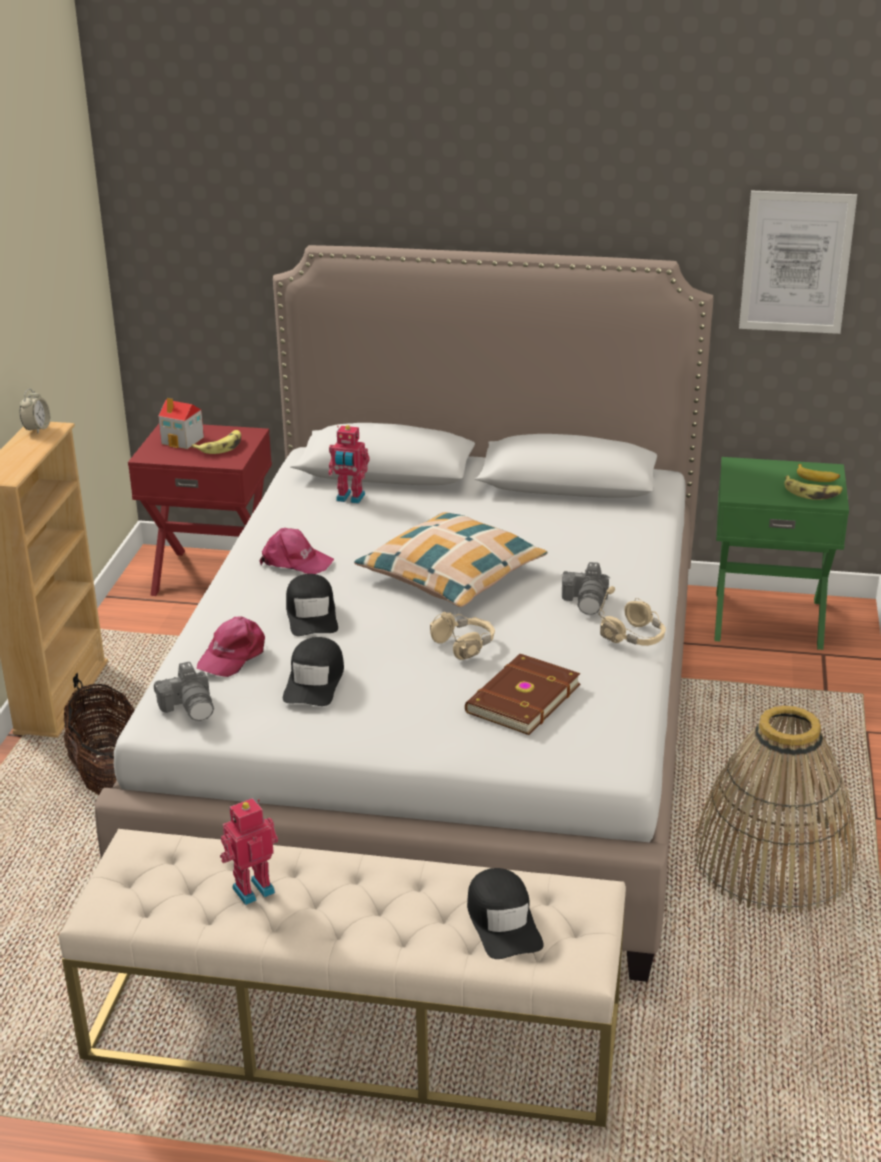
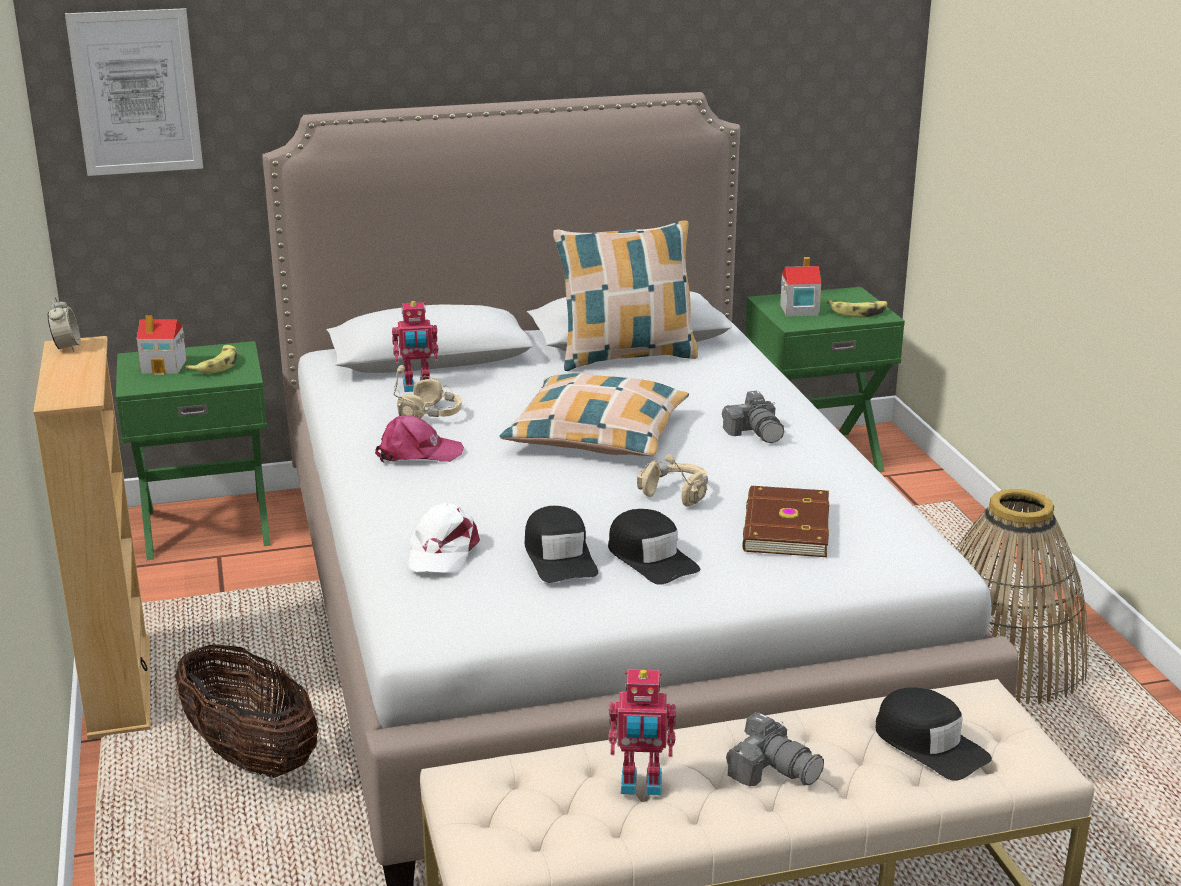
camera: 25 degrees left, 5 degrees down
(189, 706) = (441, 610): camera -> camera (773, 770)
(213, 575) = (207, 526): red nightstand -> green nightstand
(233, 655) = (442, 551): pink cap -> white cap
(252, 888) = (641, 785): toy robot -> toy robot turned 120 degrees counterclockwise
(312, 614) = (490, 496): black cap -> black cap (651, 558)
(548, 501) = (626, 357): none -> pillow
(634, 637) = (833, 454): beige headphones -> beige headphones (431, 414)
(756, 480) = (798, 310): none -> toy house
(796, 262) = (807, 84): picture -> picture (136, 92)
(817, 477) = (849, 299): banana -> none

